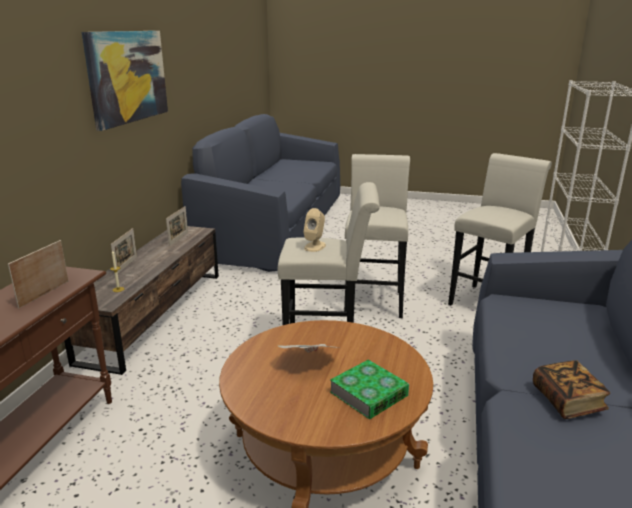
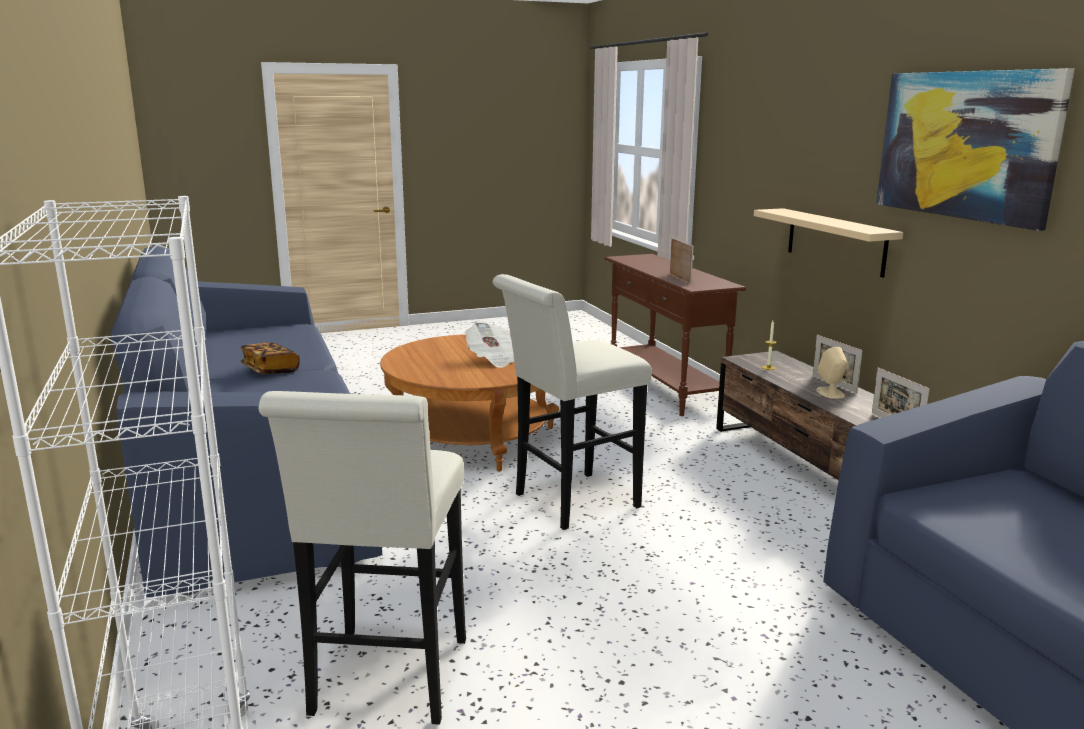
camera: 145 degrees right, 5 degrees down
(72, 176) = (835, 241): none -> beige shelf
(315, 246) = (583, 348): beige speaker -> beige speaker (830, 393)
(368, 394) = (427, 355): book -> none
(374, 300) = (602, 598): white stool -> none

